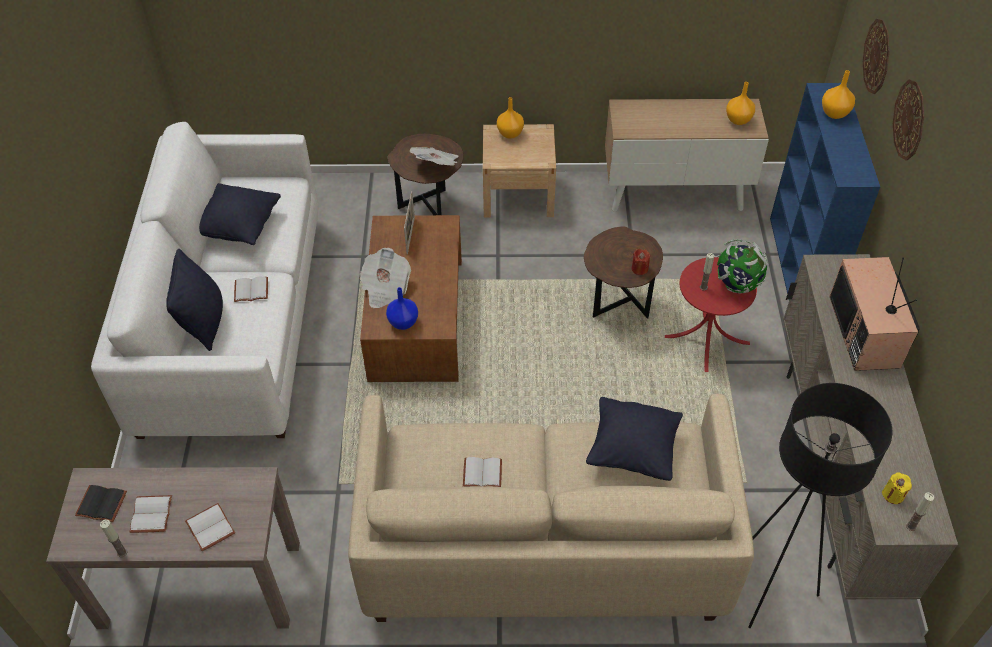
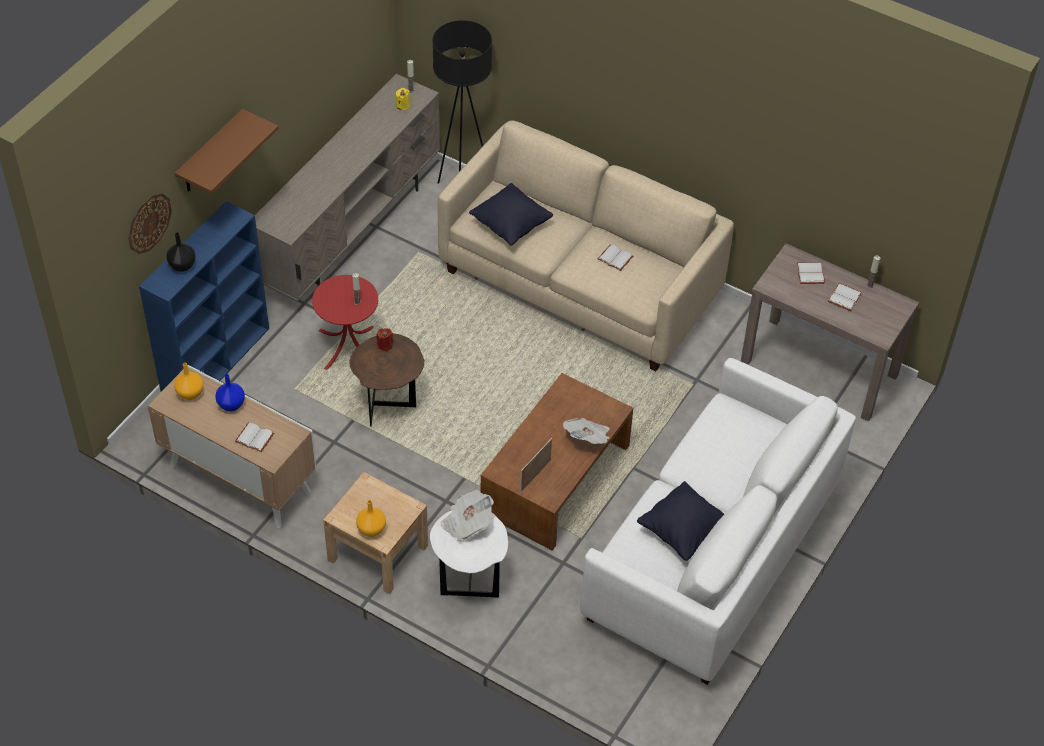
camera: 150 degrees left, 0 degrees up
(100, 505) = (876, 318): black book -> none
(203, 322) = (752, 455): black pillow -> none
(252, 289) = (701, 464): white book -> white book (253, 438)
(403, 323) = (592, 403): blue vase -> blue vase (231, 404)
(430, 209) = (469, 581): brown side table -> white side table
(737, 284) = (331, 292): globe -> none
(834, 113) = (183, 265): orange vase -> black vase
(866, 332) = (313, 181): television -> none
(909, 120) = (210, 153): wall clock -> brown shelf

